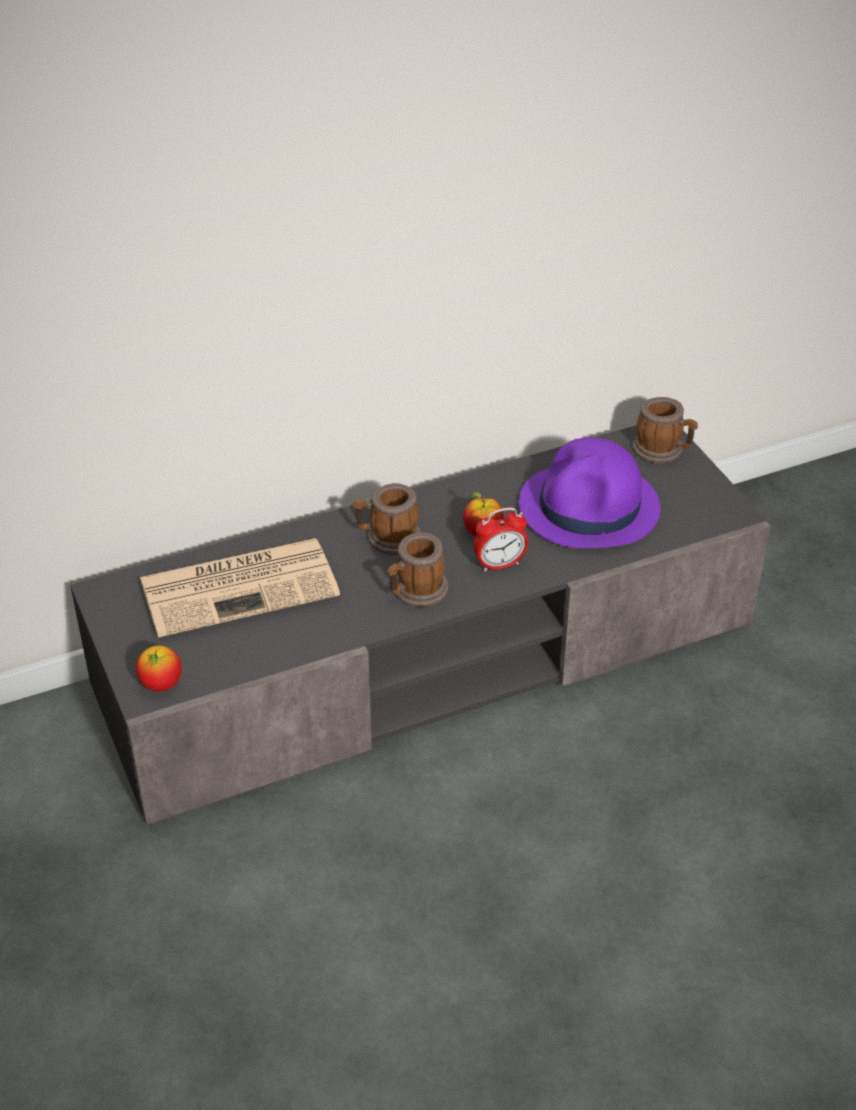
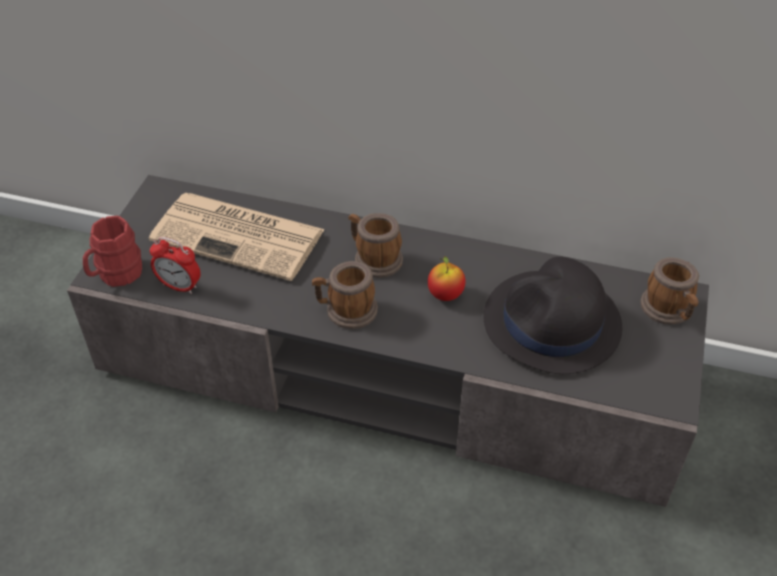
camera: 40 degrees right, 5 degrees up
(161, 685) = (116, 274): apple -> red mug
(499, 564) = (429, 327): alarm clock -> alarm clock (180, 286)
(590, 508) = (552, 323): purple hat -> black hat

